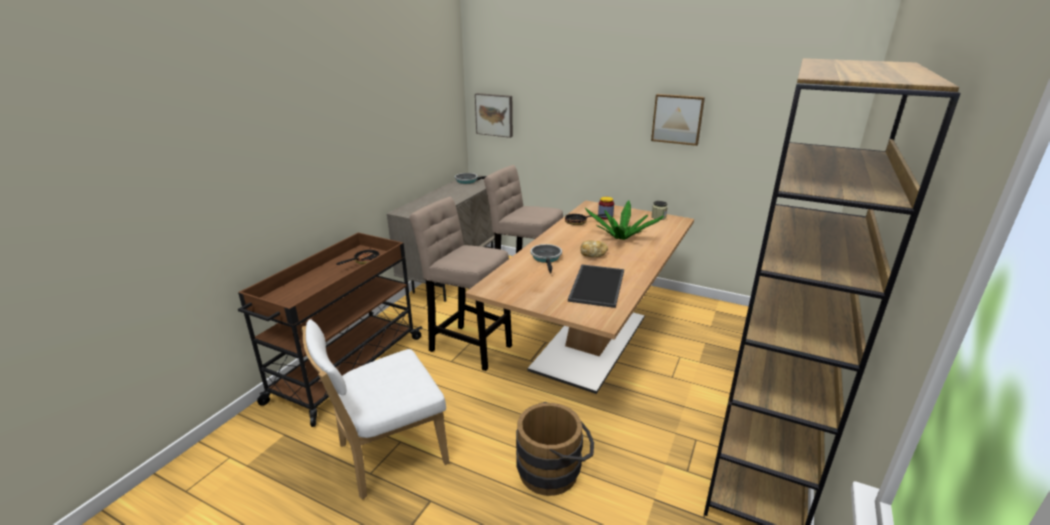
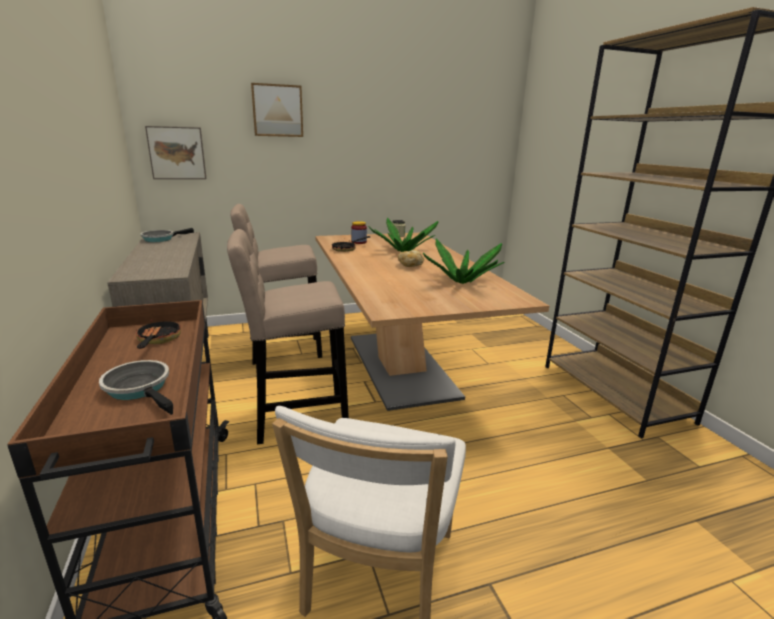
camera: 45 degrees left, 5 degrees down
(546, 258) = (381, 276): frying pan -> frying pan (140, 388)
(554, 470) = (529, 474): brown bucket -> none
(596, 285) = (461, 282): tray -> potted plant
(677, 119) = (389, 143): picture -> picture (277, 111)

